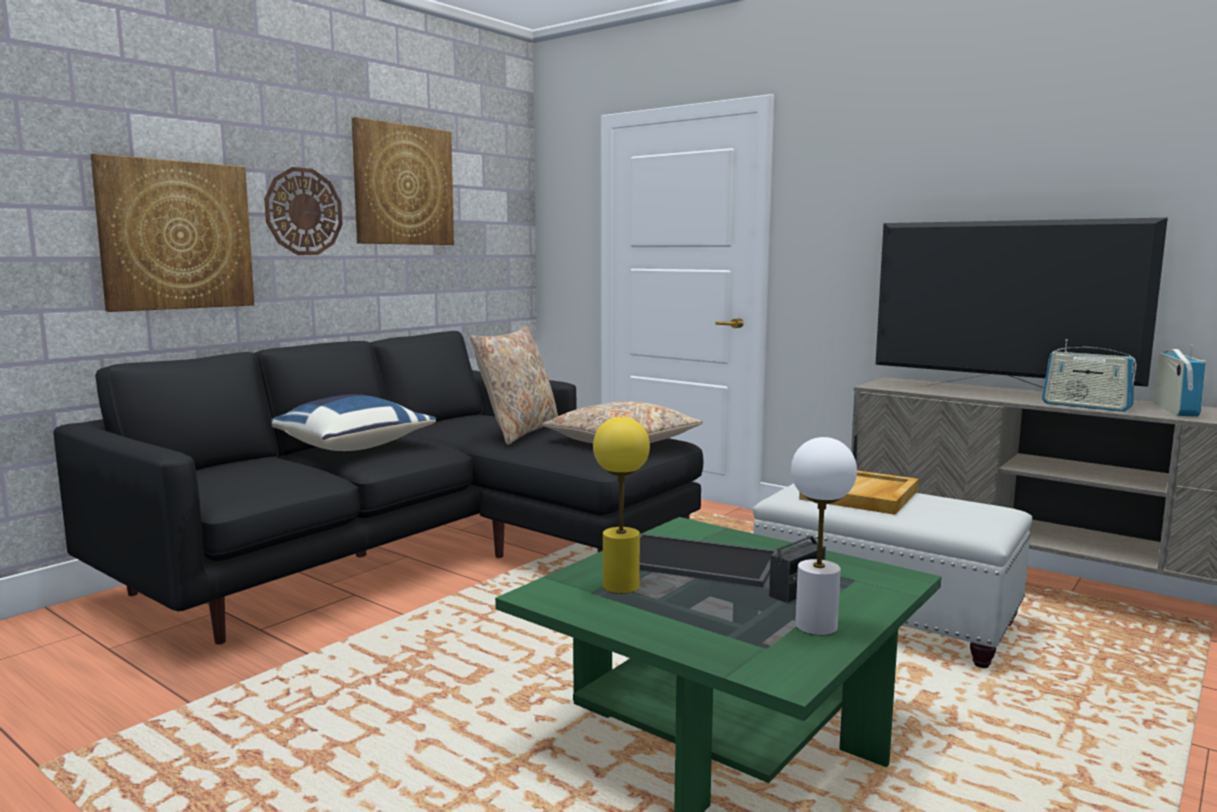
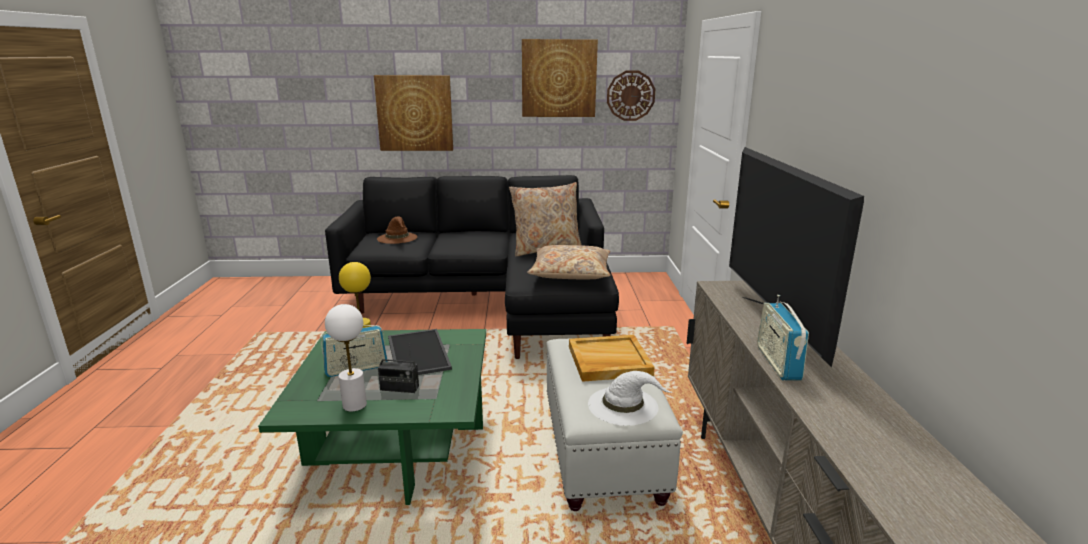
camera: 50 degrees right, 10 degrees up
(251, 469) = (397, 238): none -> brown hat
(303, 211) = (487, 98): wall clock -> wall clock (630, 95)
(352, 447) = (461, 236): blue pillow -> none
(971, 514) = (624, 405): none -> white hat
(1174, 409) = (846, 401): radio -> radio (356, 368)

